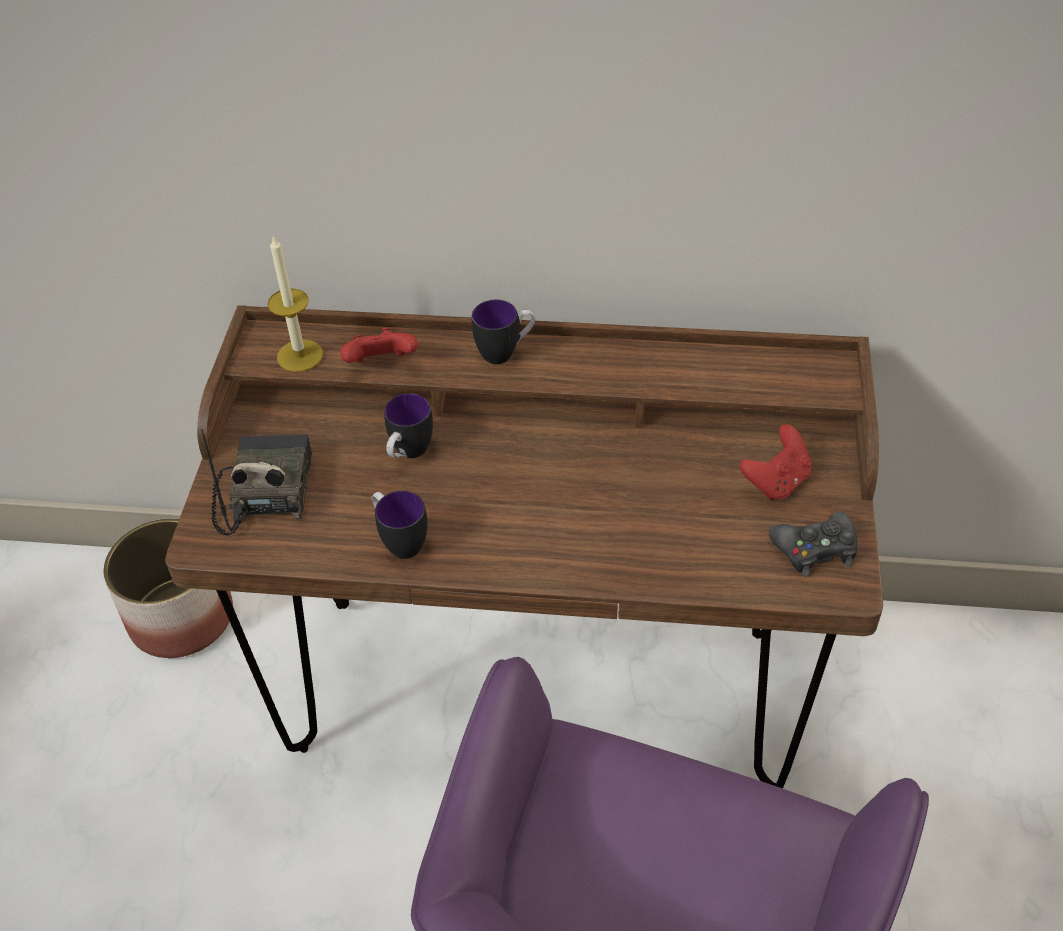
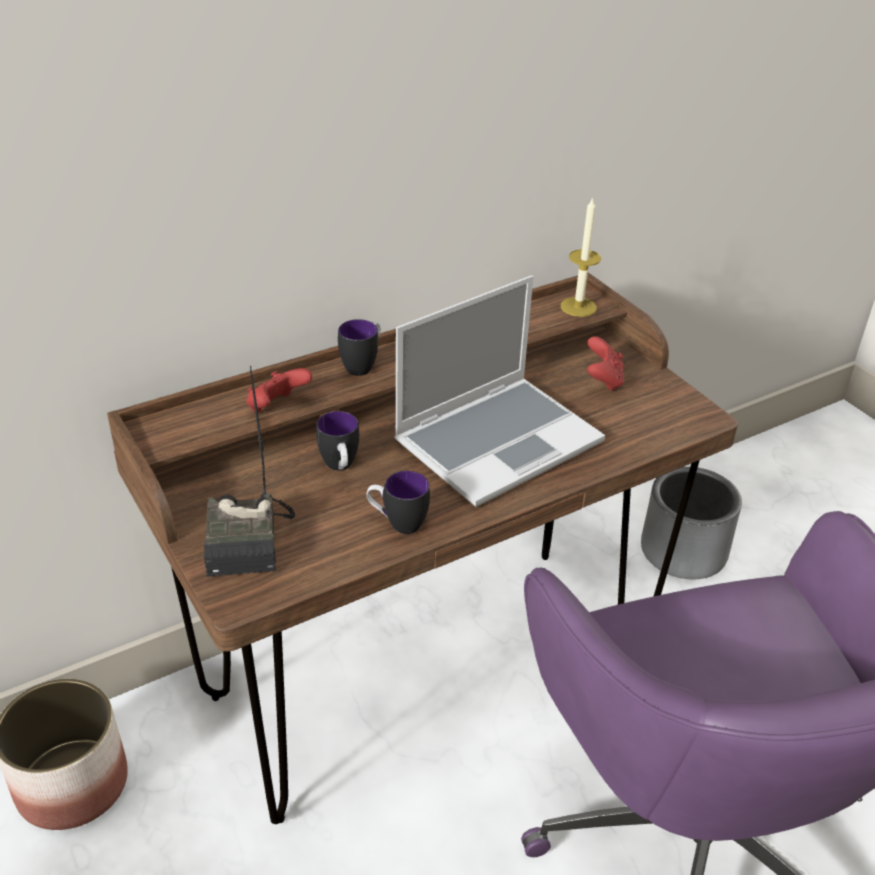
camera: 40 degrees left, 10 degrees down
(264, 491) = (250, 541): radio -> radio turned 150 degrees counterclockwise
(300, 356) = (201, 427): candle -> candle (578, 307)
(585, 500) = (498, 441): none -> laptop
(815, 549) = (667, 406): black game controller -> none
(932, 715) = (682, 551): none -> grey planter

